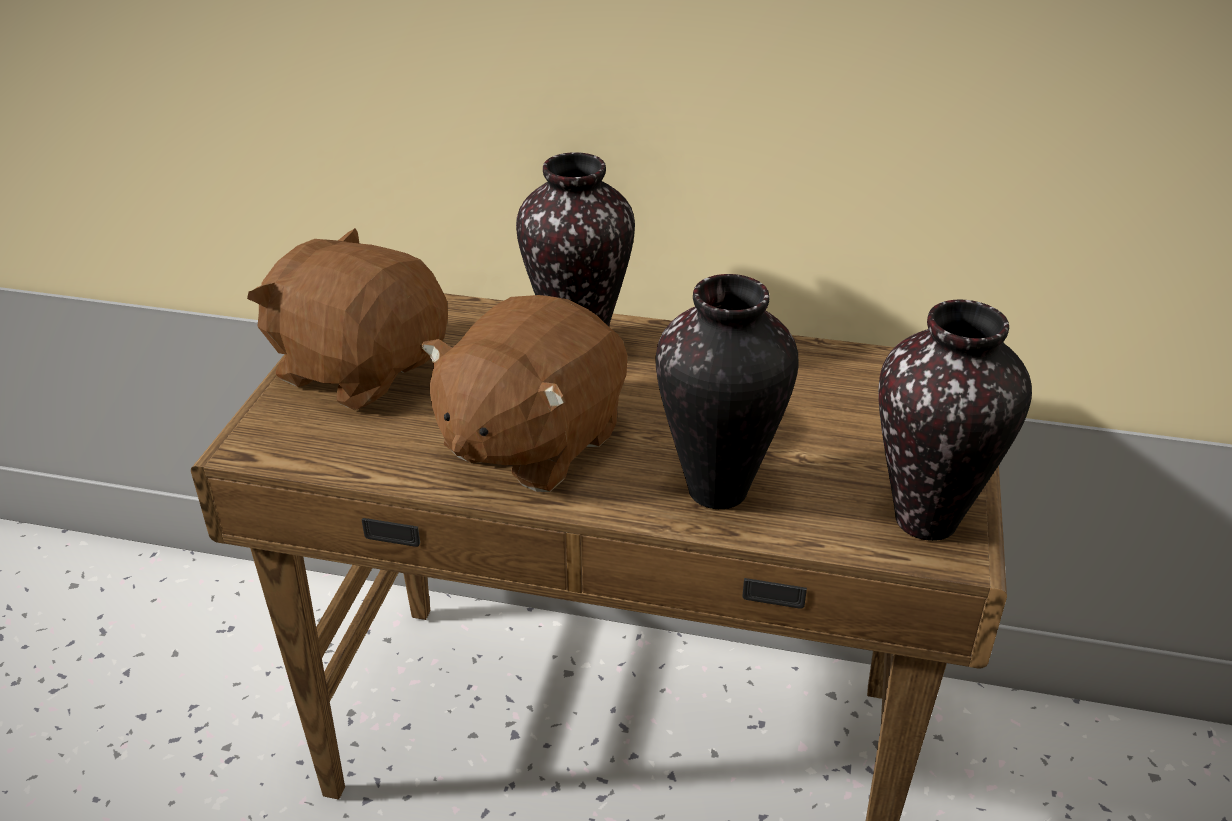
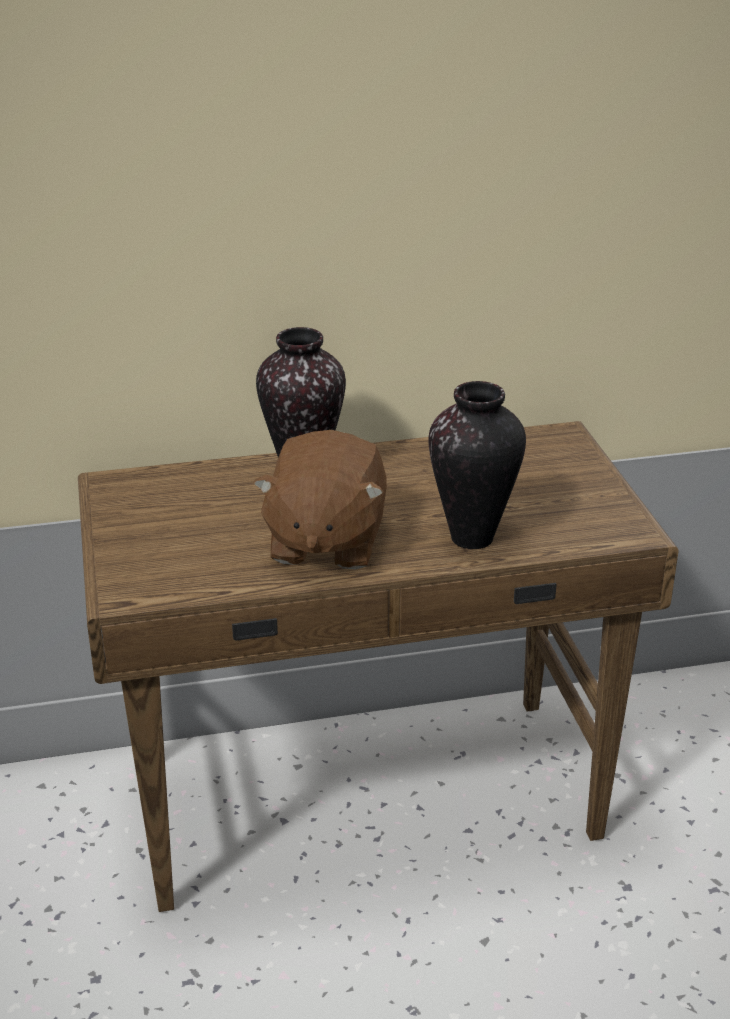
camera: 25 degrees left, 5 degrees down
(360, 369) = (156, 527): brown plush toy -> none
(928, 521) = (610, 522): vase -> none

